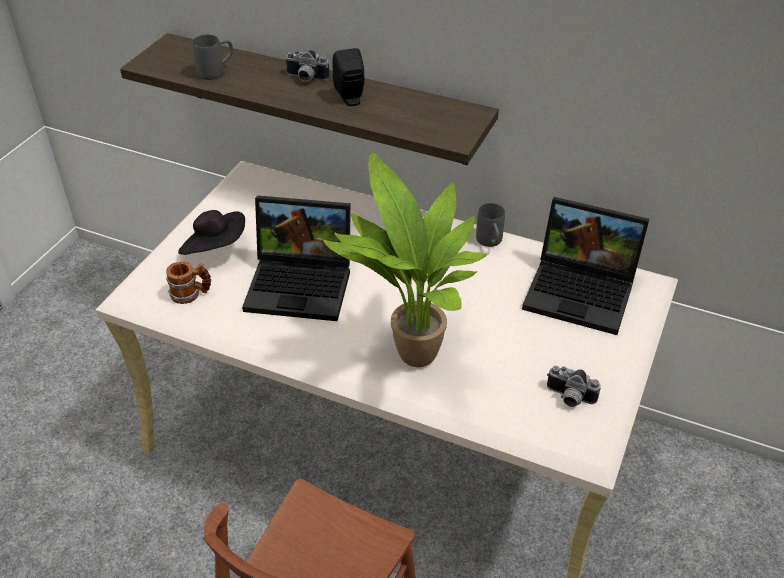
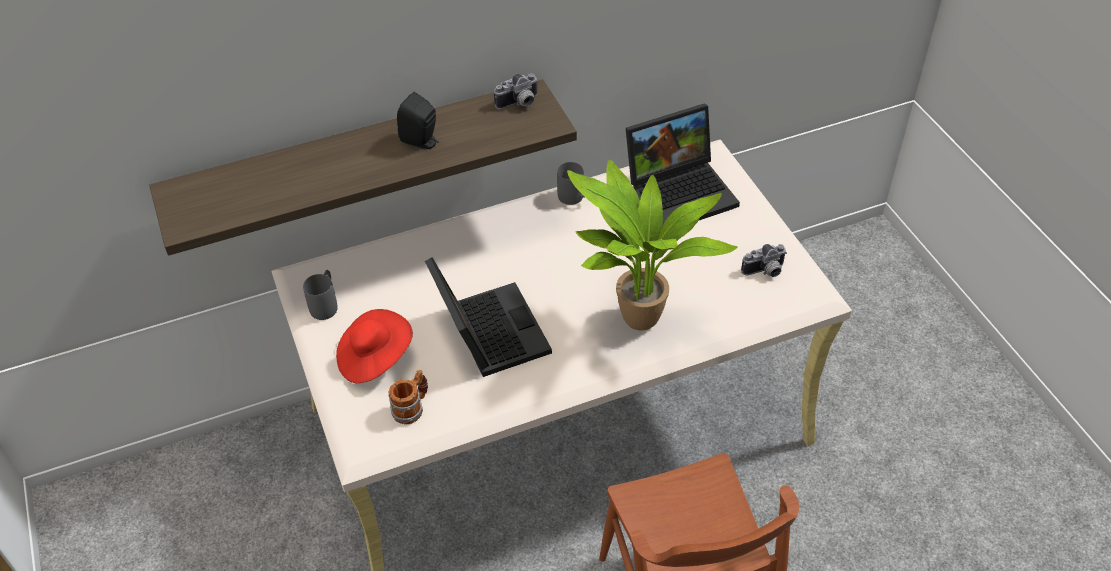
camera: 45 degrees left, 5 degrees up
(215, 248) = (374, 358): black hat -> red hat
(216, 71) = (266, 190): grey mug -> grey mug (326, 304)
(303, 284) = (487, 332): laptop -> laptop turned 75 degrees counterclockwise
(305, 79) = (356, 147): camera -> camera (519, 104)

